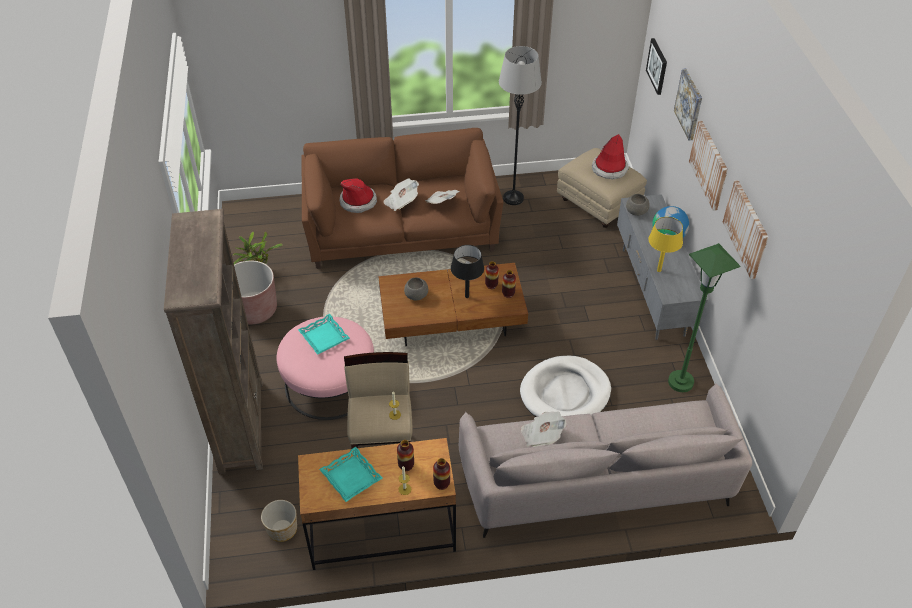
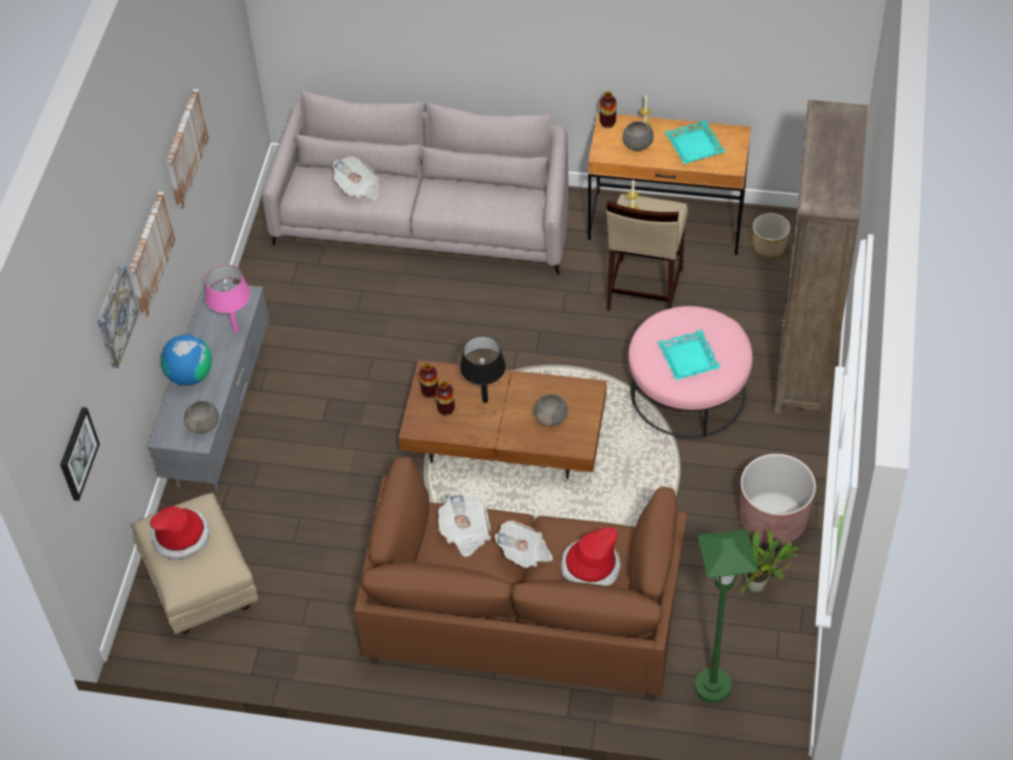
camera: 160 degrees left, 5 degrees up
(406, 465) = (637, 145): vase -> grey bowl
(513, 198) = (324, 632): grey floor lamp -> none
(541, 435) = (477, 202): newspaper -> newspaper (358, 188)
(565, 393) = (409, 315): white dog bed -> none
(659, 270) = (235, 331): yellow table lamp -> pink table lamp
(680, 382) = (268, 297): green floor lamp -> green floor lamp (712, 686)

